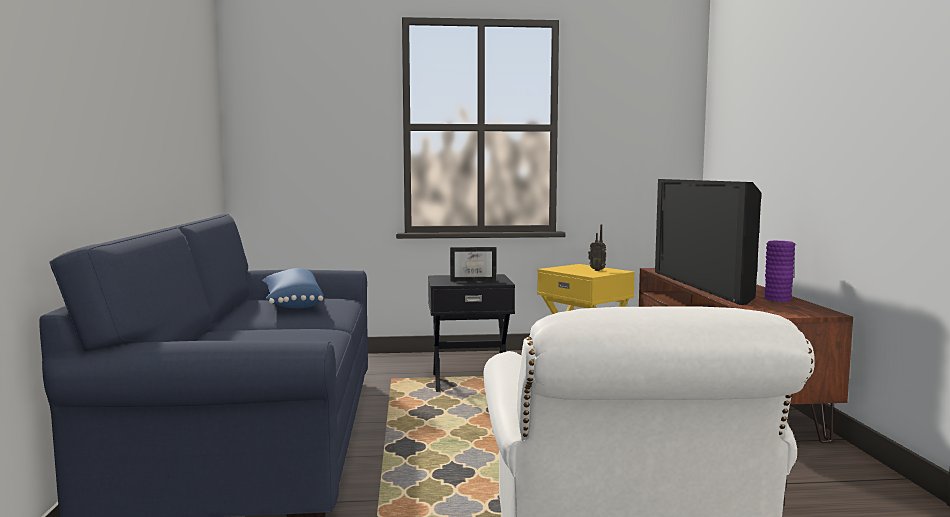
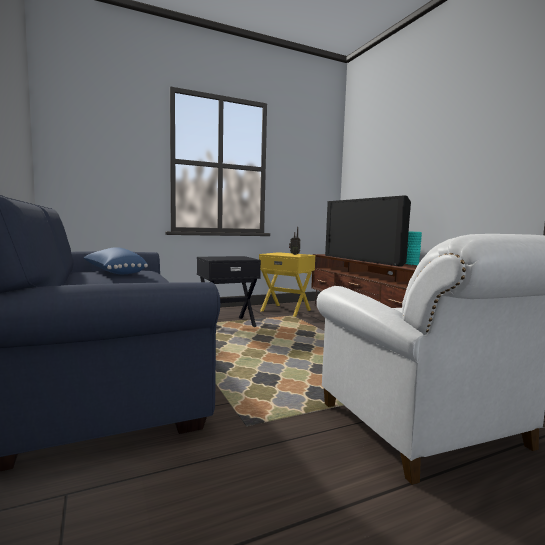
camera: 20 degrees left, 0 degrees up
(473, 280) = (231, 258): picture frame -> none
(777, 299) = (411, 264): purple vase -> turquoise vase

